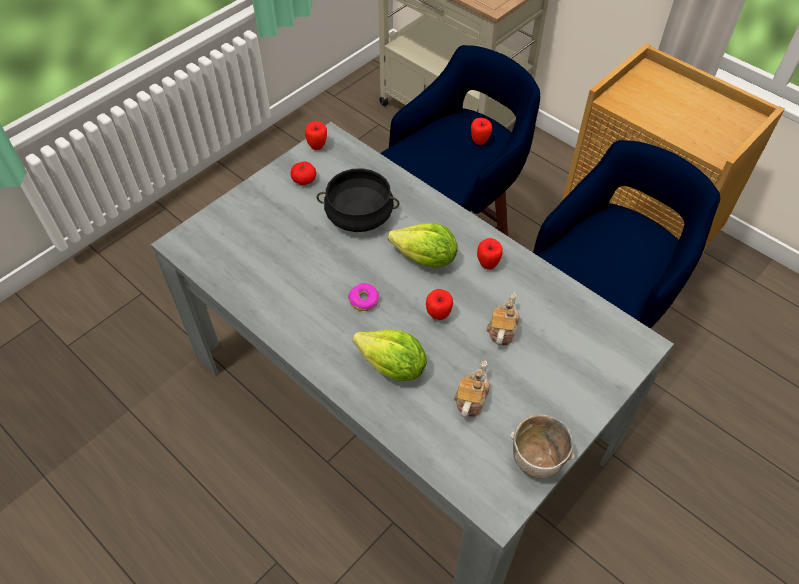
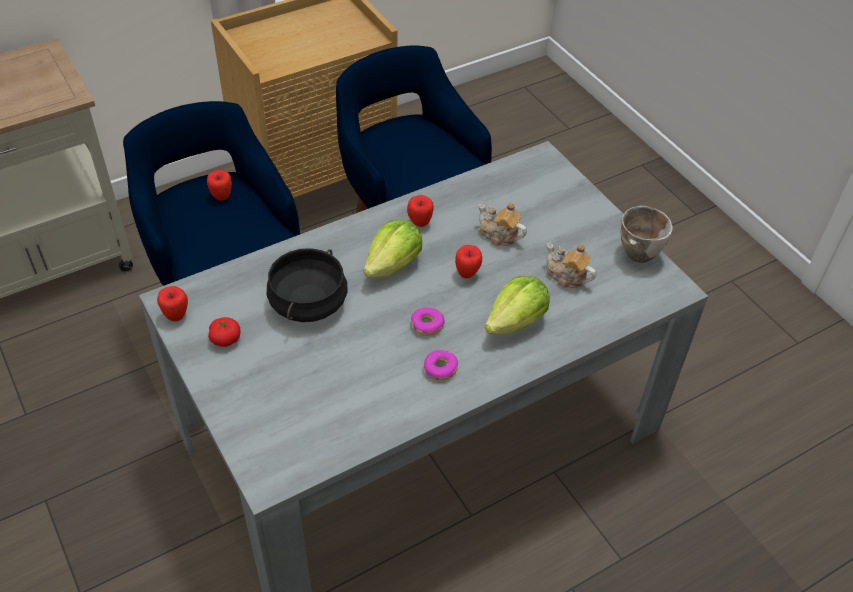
camera: 75 degrees left, 5 degrees down
(317, 321) = (440, 369): none -> donut

